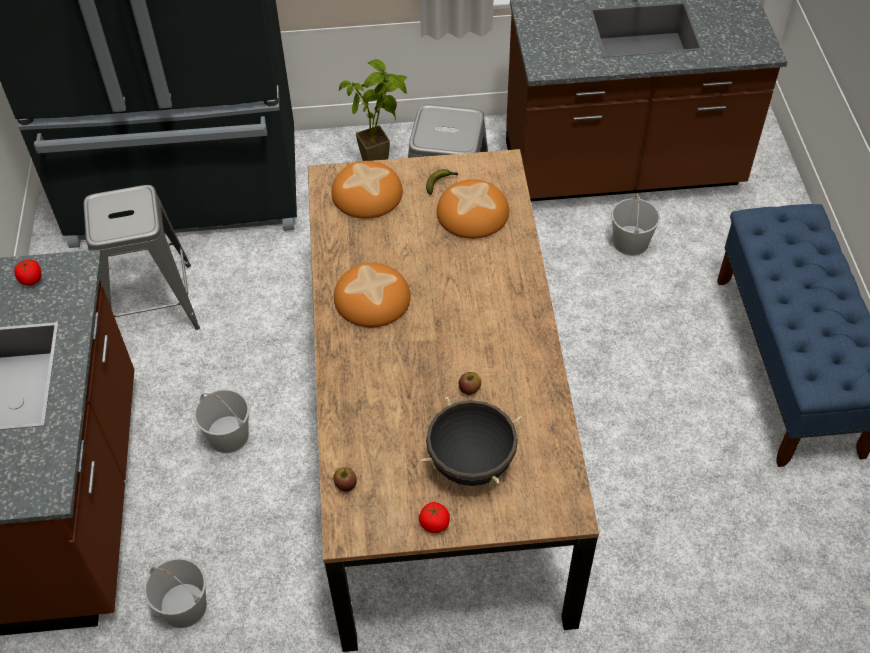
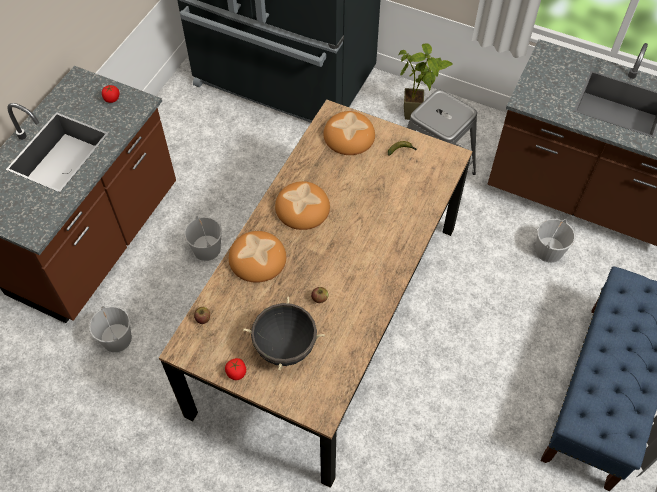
camera: 30 degrees right, 5 degrees up
(150, 304) = (216, 143): grey stool -> none
(472, 214) = (406, 181): bread -> bread (257, 259)

